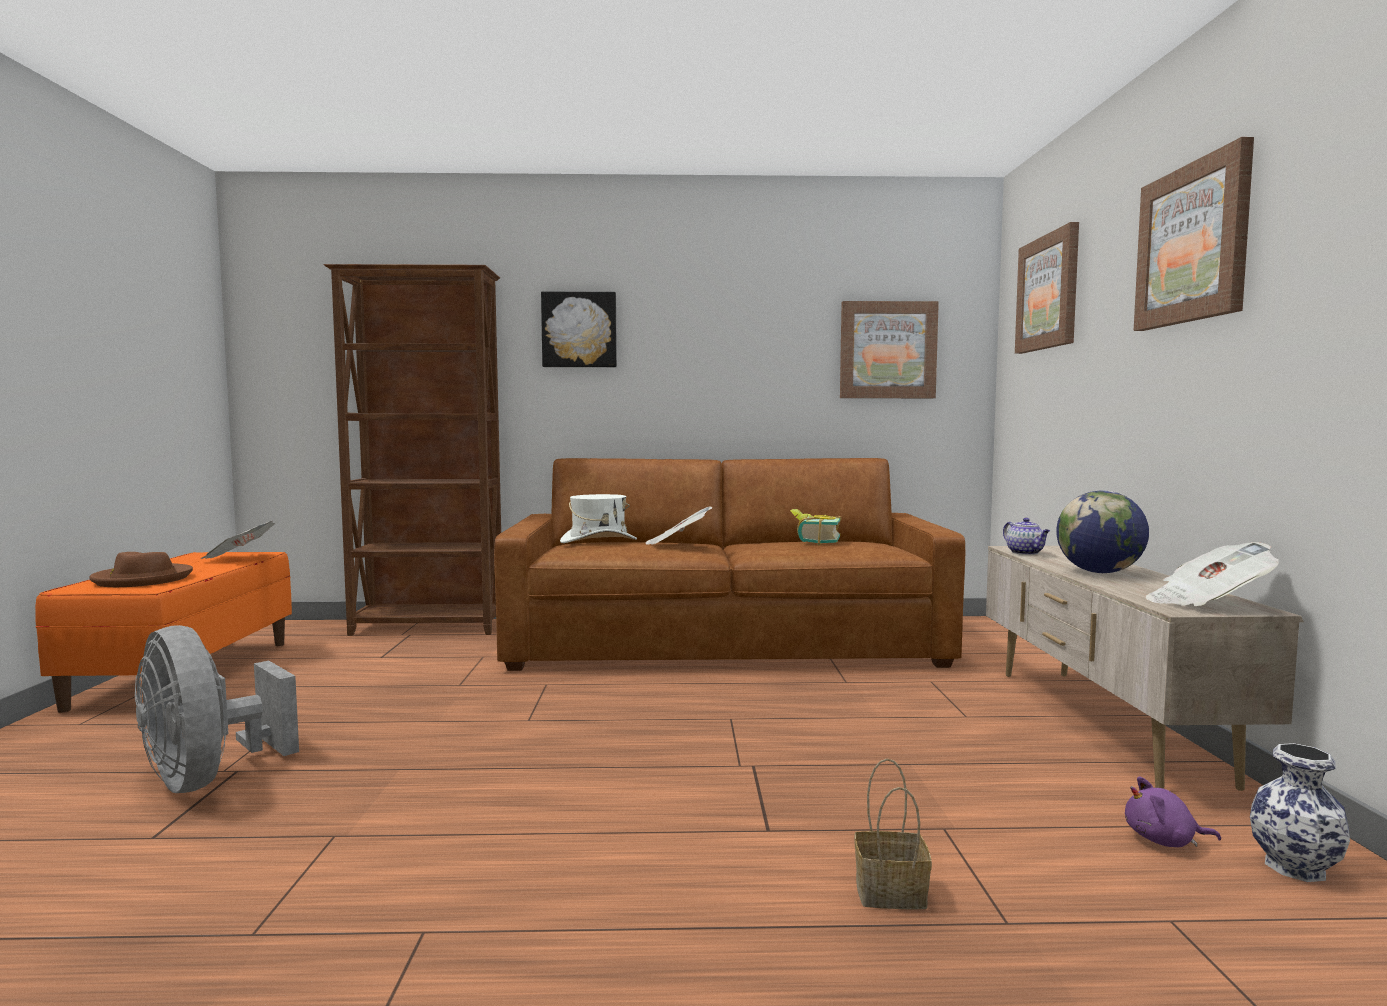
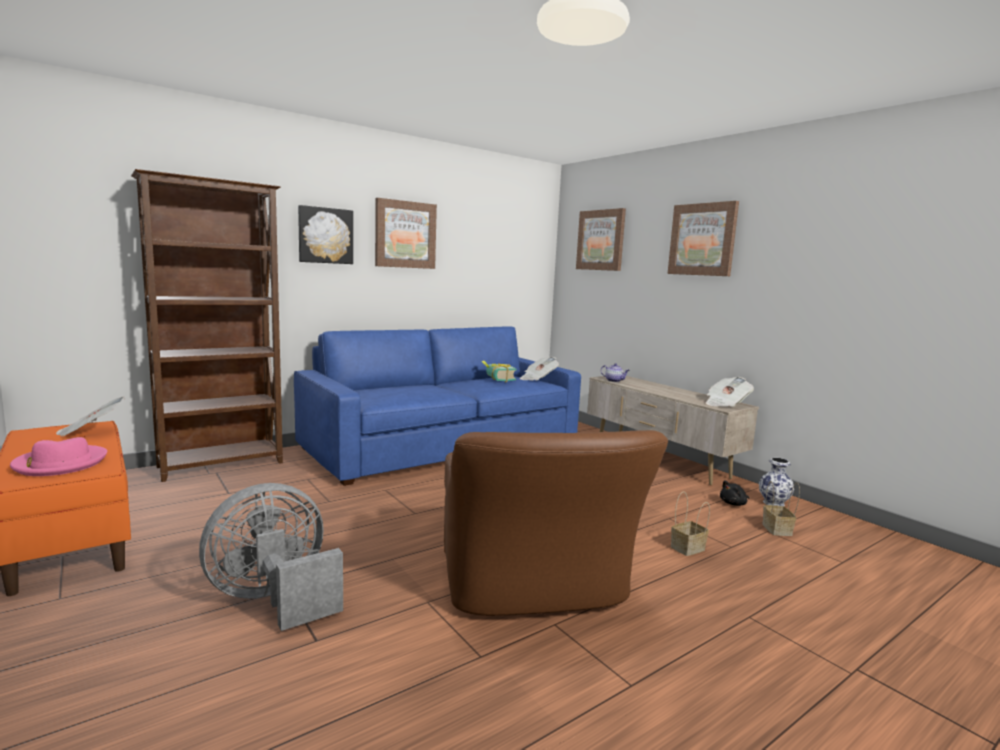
camera: 35 degrees left, 5 degrees up
(143, 579) = (60, 464): brown hat -> pink hat
(208, 778) = (274, 599): grey fan -> grey fan turned 135 degrees clockwise
(504, 860) = (533, 584): none -> brown armchair
(598, 541) = (375, 389): white hat -> none
(677, 544) = (429, 388): newspaper -> newspaper (538, 379)
(724, 642) = (443, 445): brown sofa -> blue sofa
(887, 350) = (506, 260): picture -> picture (405, 234)
(1099, 572) = (663, 390): globe -> none
(1164, 841) = (734, 504): purple plush toy -> black plush toy
(1209, 927) = (778, 530): none -> basket

